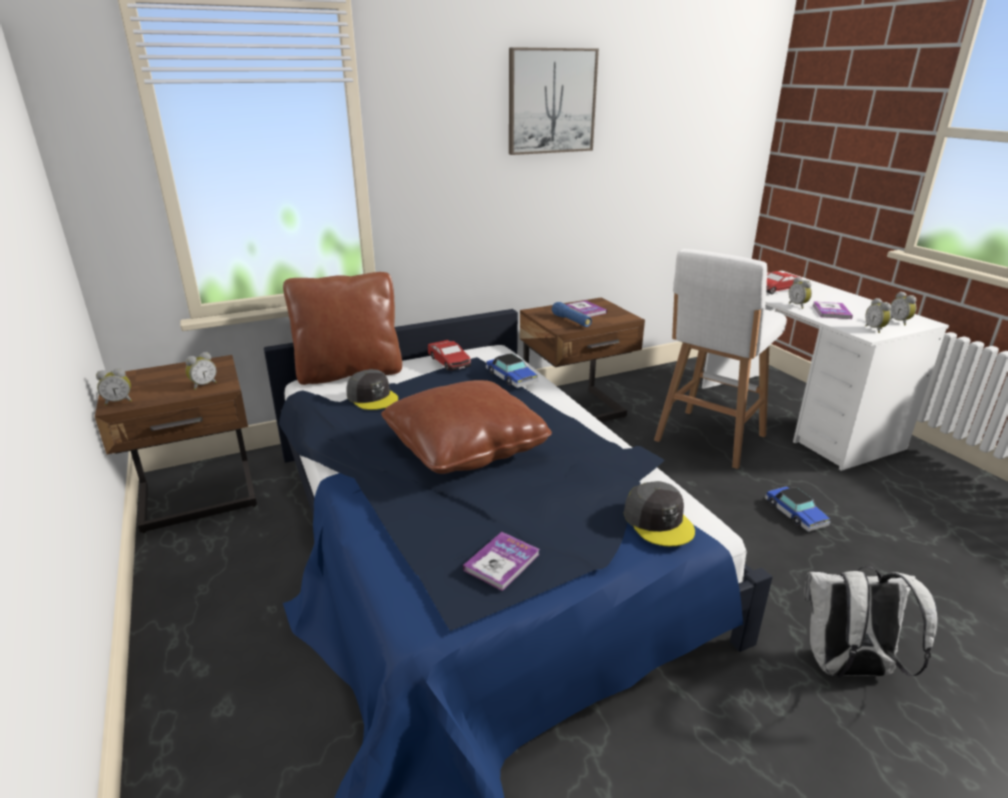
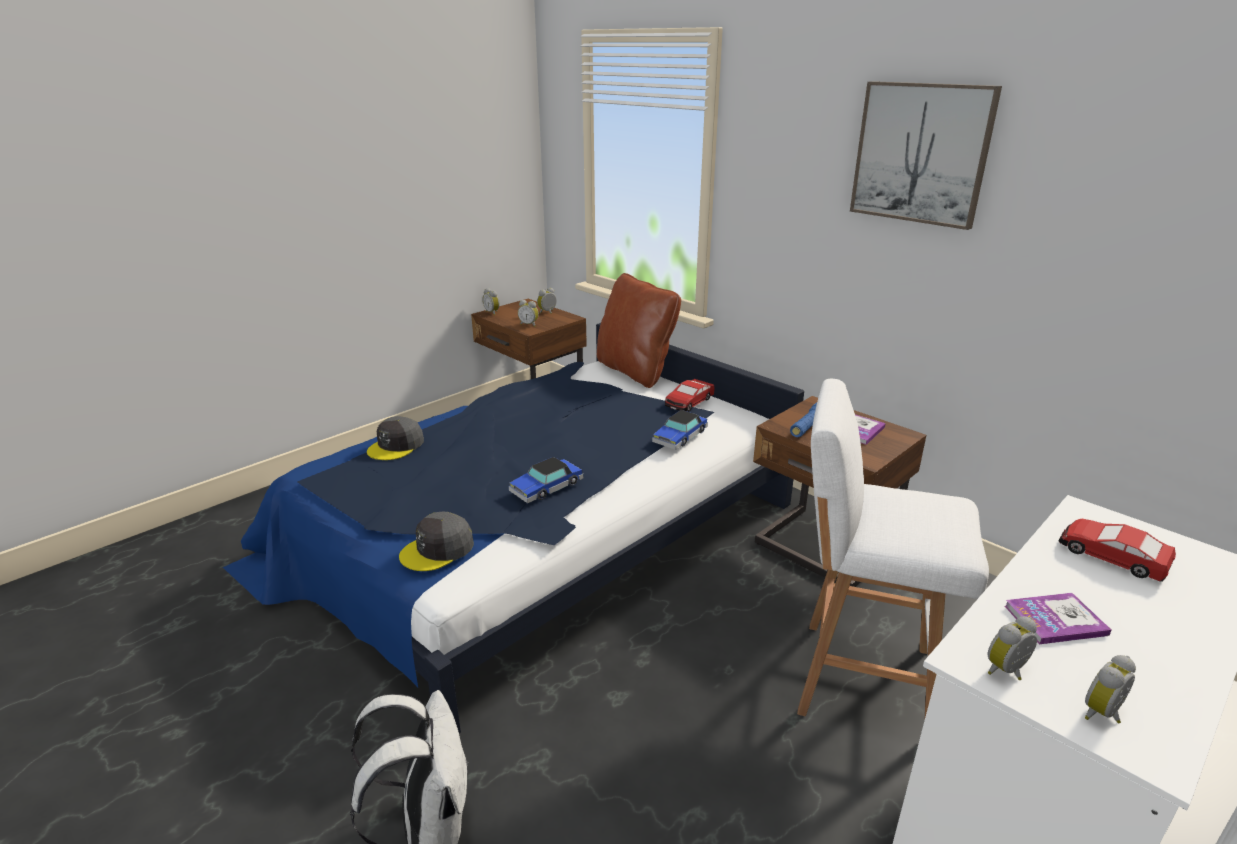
camera: 70 degrees right, 0 degrees up
(372, 397) = (586, 387): grey cap -> grey cap (396, 446)
(465, 447) = (525, 441): brown pillow -> none
(502, 562) = (365, 484): book -> none
(795, 514) = (718, 783): toy car -> toy car (546, 487)
(798, 305) = (1042, 582): alarm clock -> alarm clock (548, 312)

